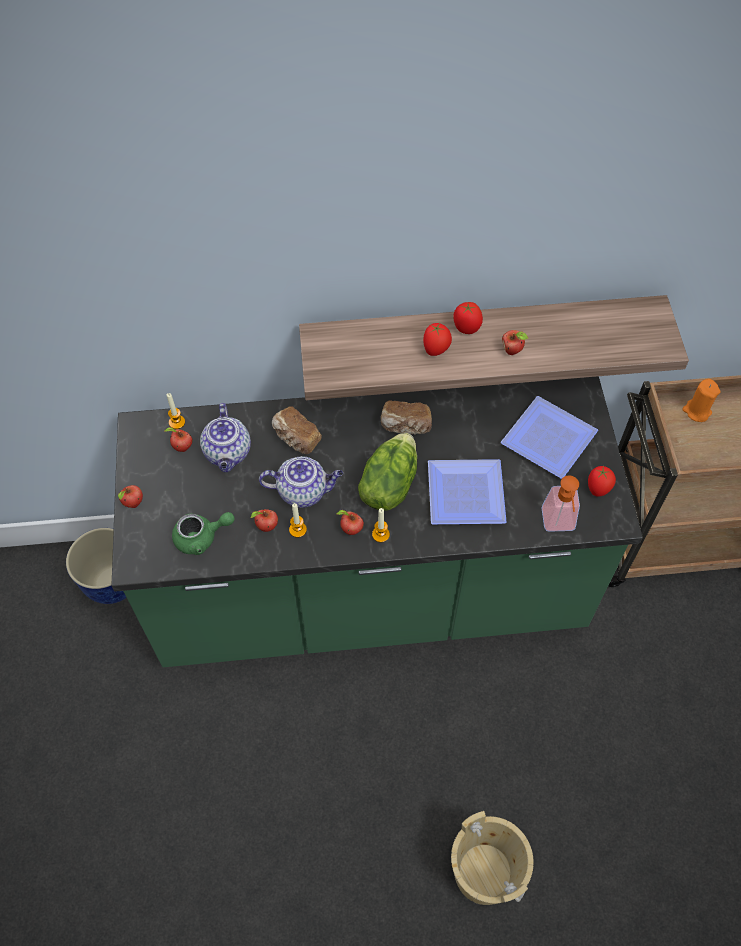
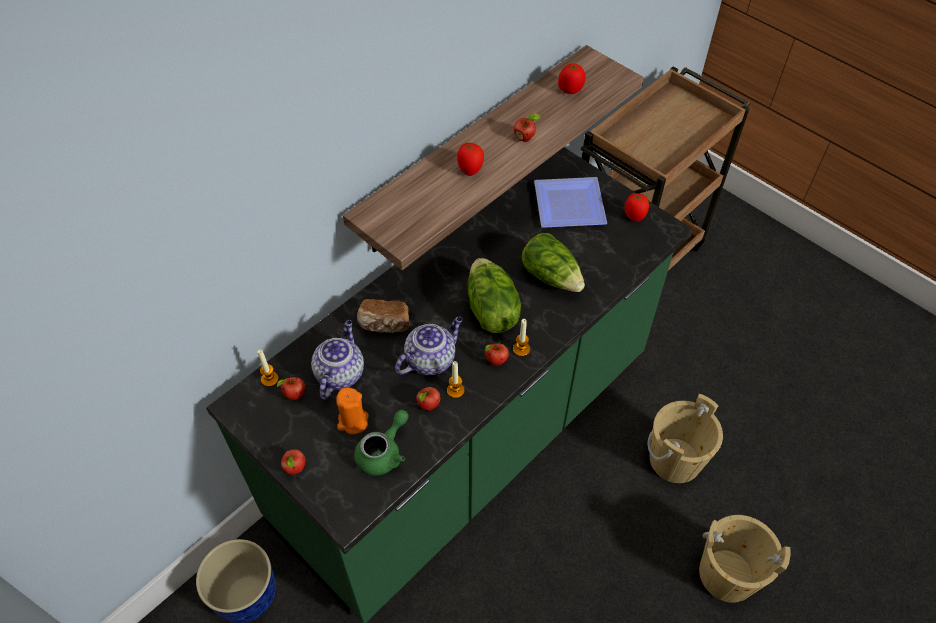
camera: 40 degrees left, 5 degrees down
(228, 453) = (340, 373): teapot -> teapot turned 120 degrees counterclockwise
(406, 426) = (461, 261): bread -> none
(466, 328) = (476, 142): tomato -> tomato (570, 90)
(468, 491) = (552, 276): plate -> lettuce
(533, 743) = (675, 459): none -> beige bucket
(558, 525) = (634, 257): soap dispenser -> none
(696, 411) = (632, 134): orange candle -> orange candle (353, 421)

